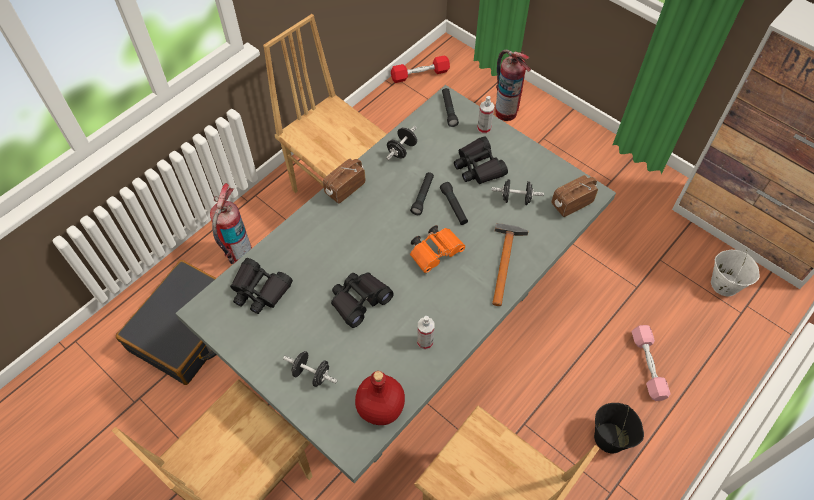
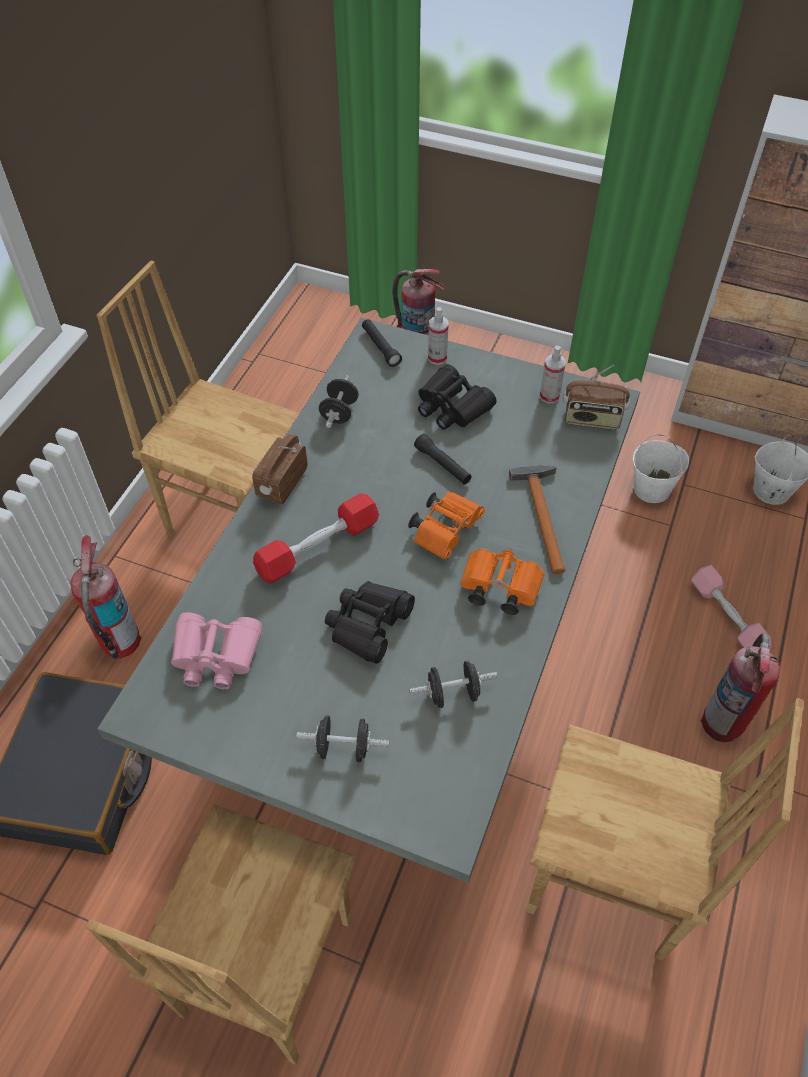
camera: 20 degrees left, 5 degrees down
(259, 290) = (216, 655): black binoculars -> pink binoculars
(381, 408) = (464, 761): red bottle -> none
(420, 74) = (285, 340): red dumbbell -> red dumbbell (318, 548)
(422, 196) = (394, 463): black flashlight -> none
(425, 342) = (484, 651): spray bottle -> spray bottle (549, 396)
(452, 303) = (497, 588): none -> orange binoculars
(516, 199) = (519, 433): black dumbbell -> black dumbbell (453, 694)
(571, 203) = (592, 419): radio -> radio turned 120 degrees counterclockwise
(610, 438) = (723, 723): black bucket -> fire extinguisher
(634, 256) = (652, 489): none -> white bucket

